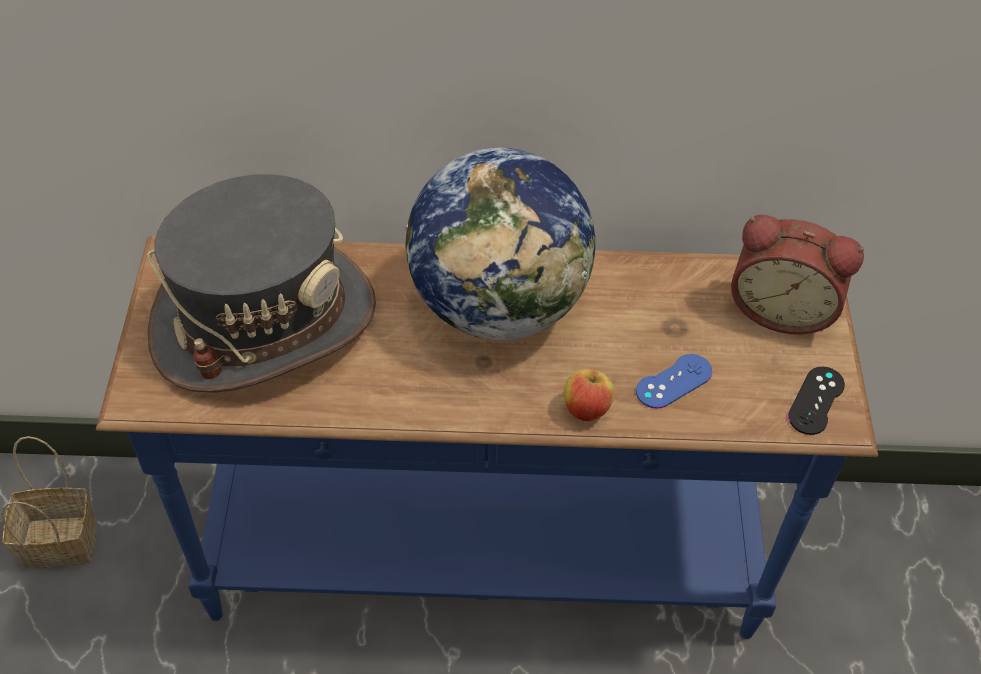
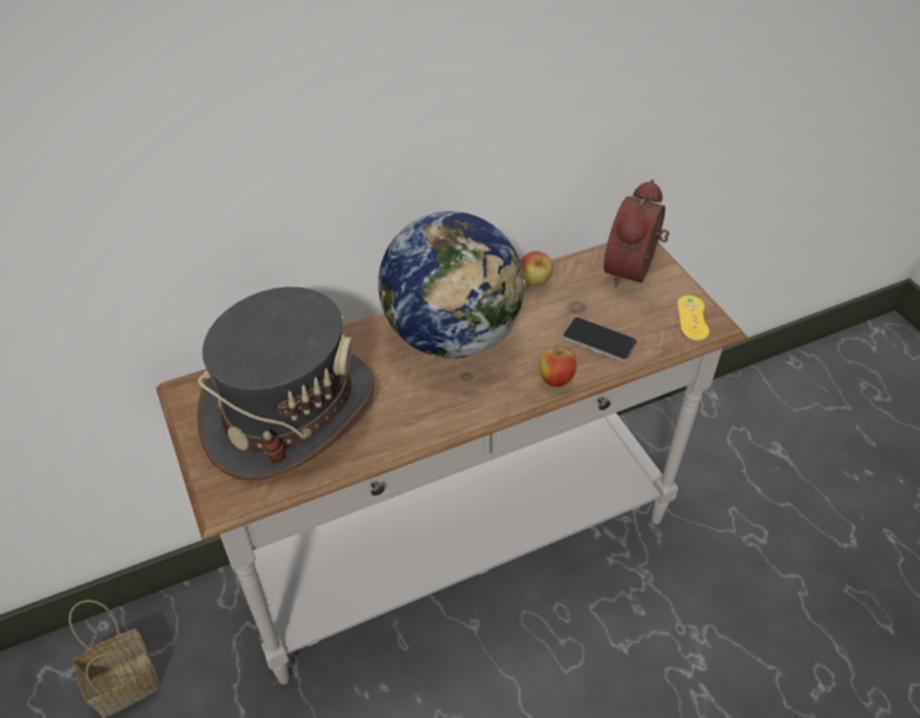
camera: 25 degrees left, 5 degrees down
(483, 561) = (460, 551): blue console table -> white console table
(641, 275) = (534, 283): none -> apple
(674, 381) = (599, 340): blue game controller -> phone
(781, 307) = (634, 270): alarm clock -> alarm clock turned 120 degrees clockwise
(816, 400) = (692, 318): black game controller -> yellow game controller

